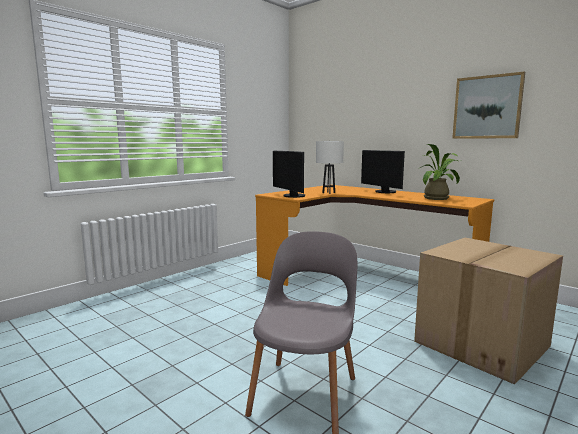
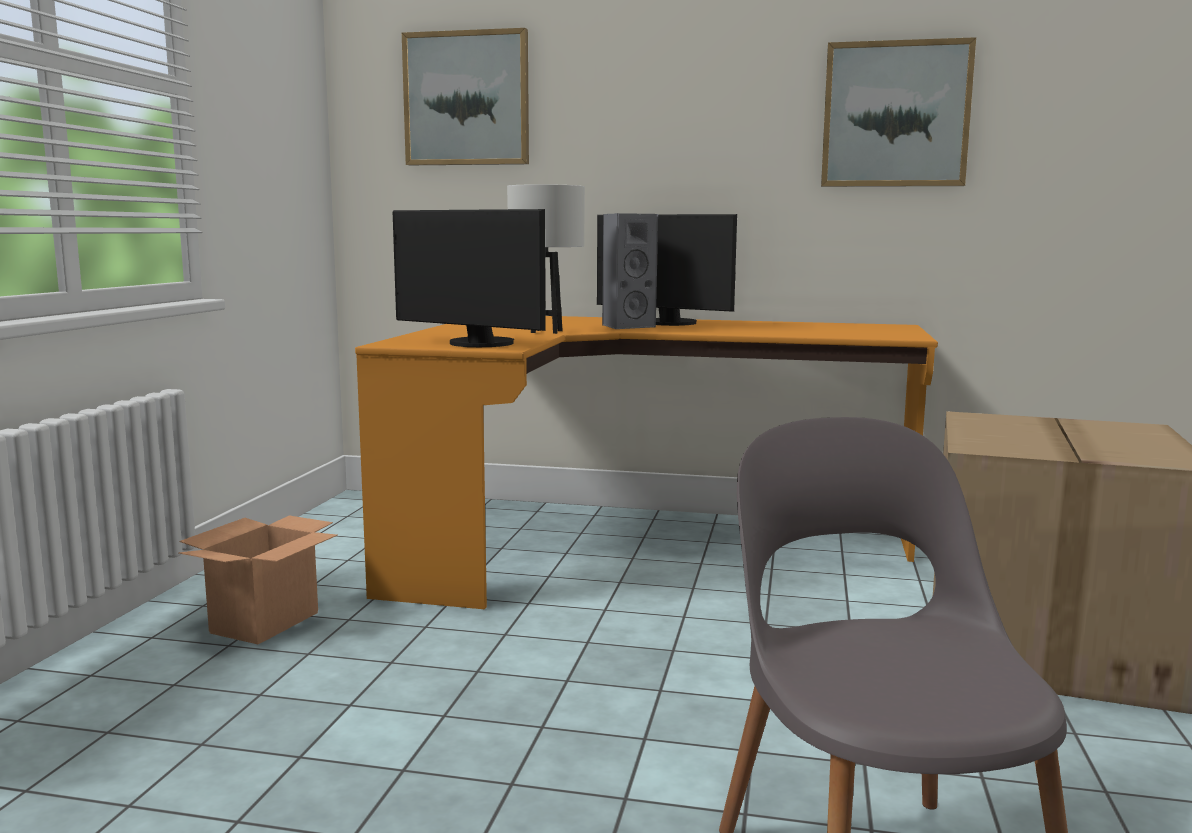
camera: 30 degrees left, 0 degrees up
(224, 277) = (265, 622): none -> cardboard box
(328, 107) = (467, 99): none -> picture
(363, 192) = (626, 326): none -> grey speaker
(439, 198) = (821, 329): potted plant -> none

